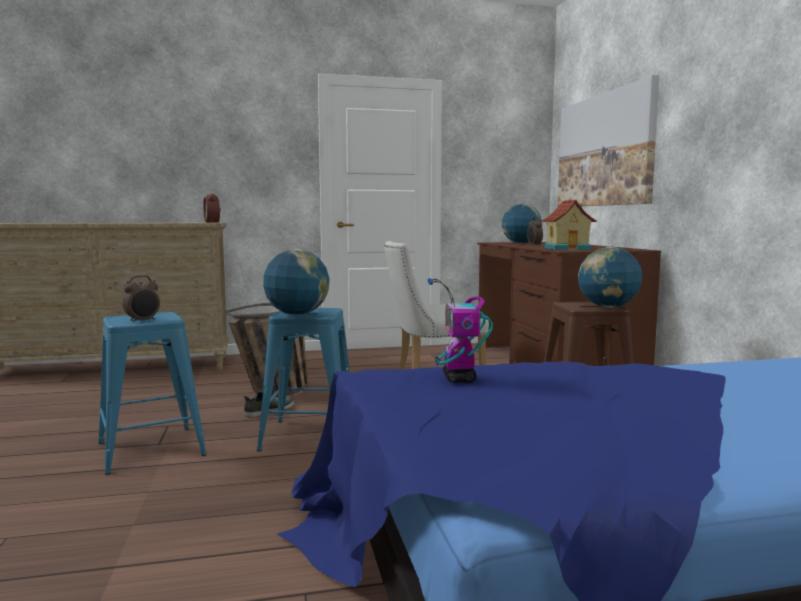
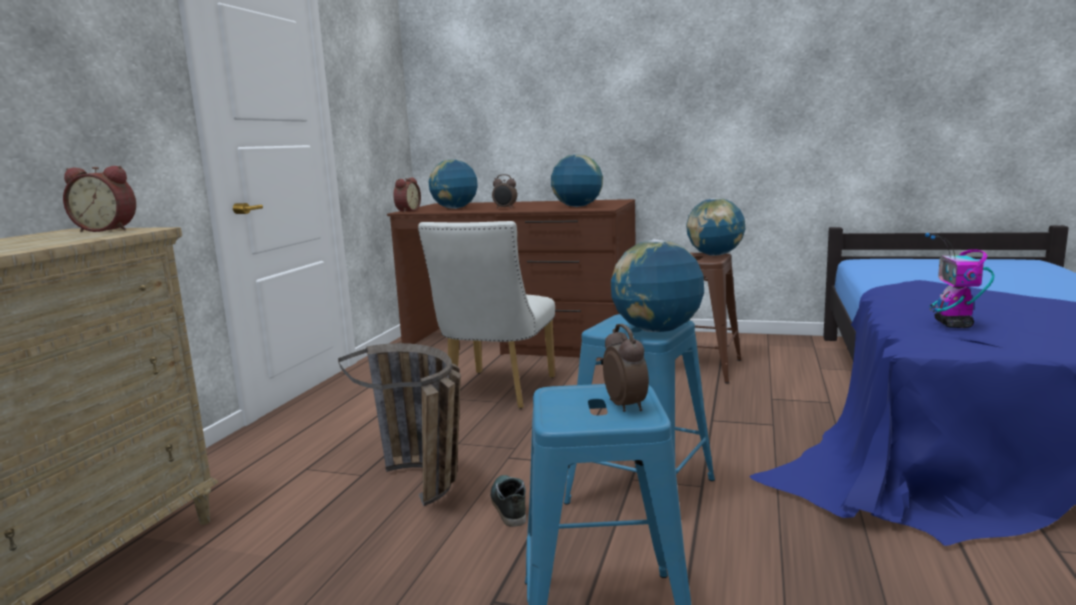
camera: 60 degrees left, 5 degrees up
(459, 379) = (953, 324): toy robot -> toy robot turned 75 degrees clockwise
(493, 242) = (406, 211): none -> alarm clock
(568, 248) = (577, 206): toy house -> globe
(604, 150) = (524, 97): picture -> none

